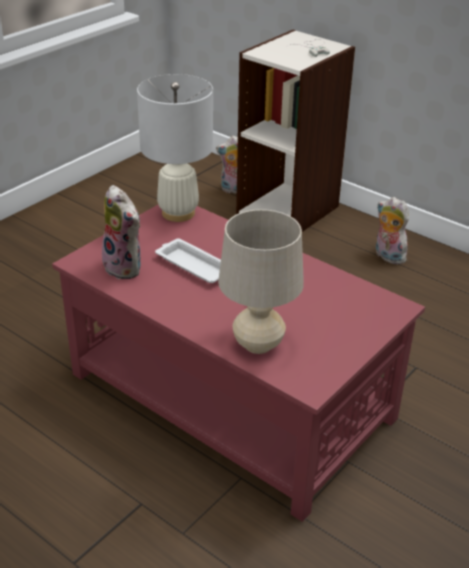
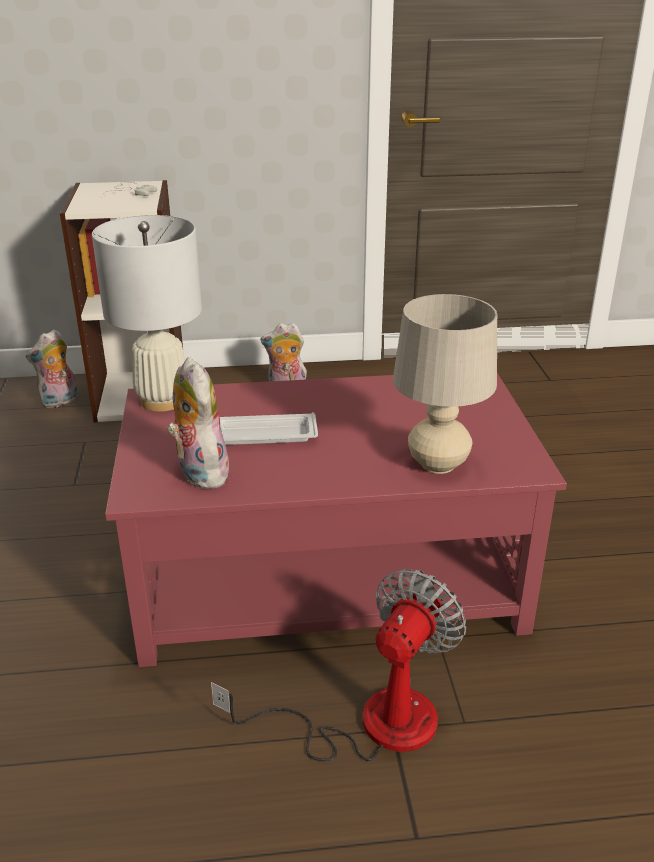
camera: 45 degrees left, 5 degrees down
(126, 267) = (199, 472): plush toy -> plush toy turned 120 degrees counterclockwise
(135, 491) = (370, 723): none -> fan

